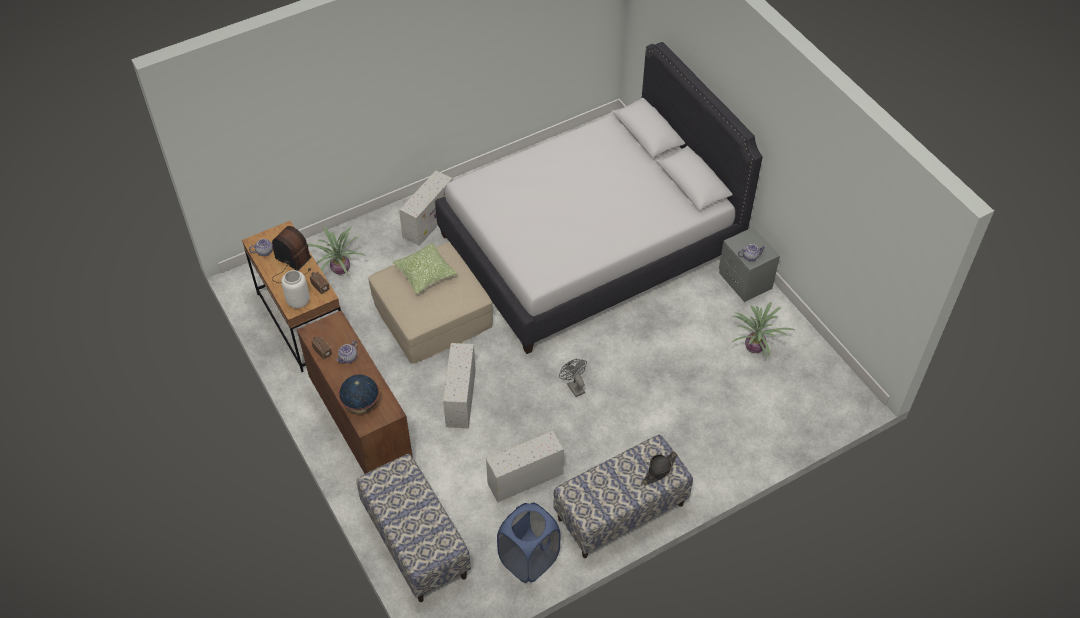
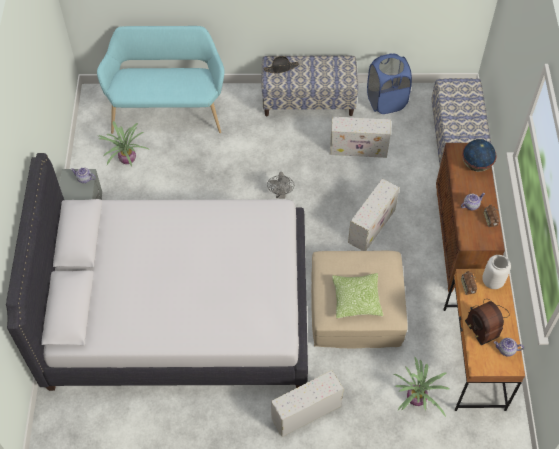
camera: 150 degrees left, 5 degrees up
(764, 420) = (167, 111): none -> turquoise bench

